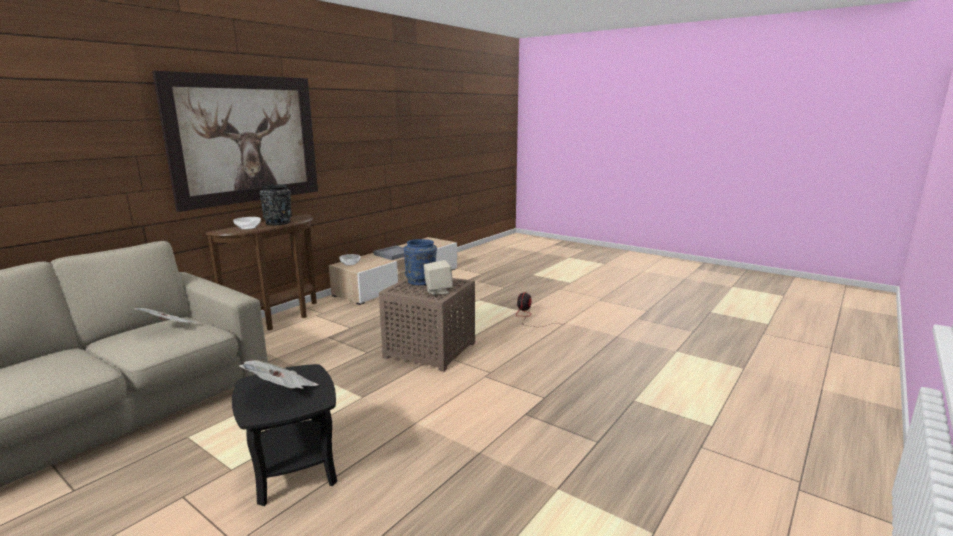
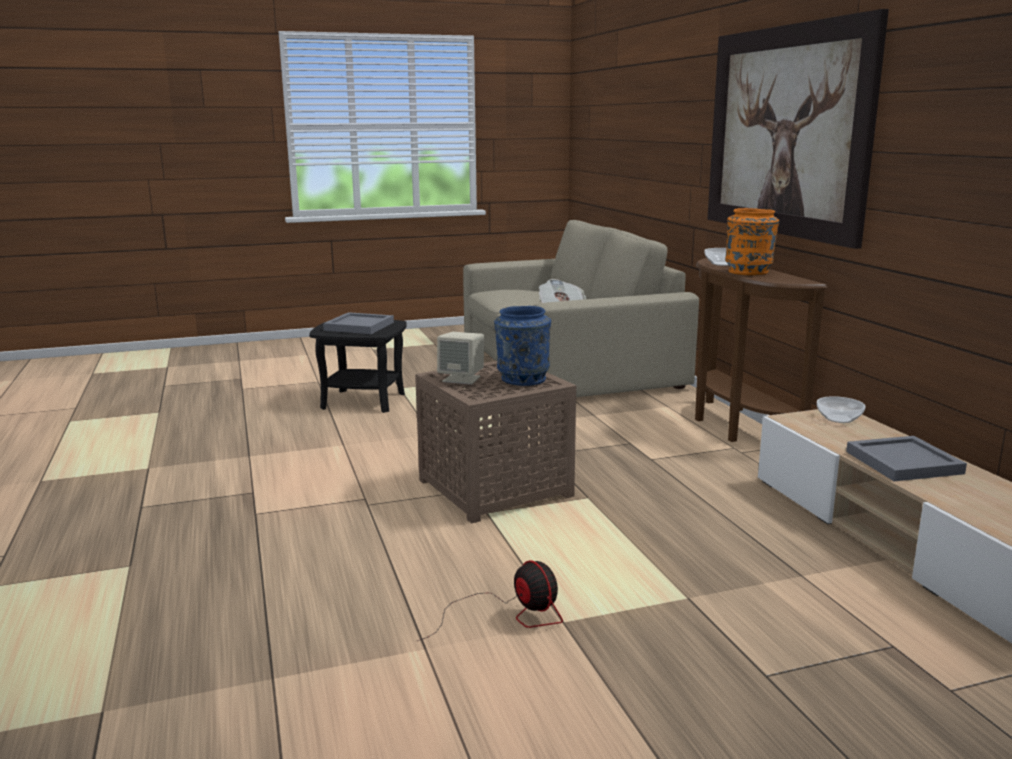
camera: 125 degrees right, 0 degrees up
(278, 222) = (749, 272): black vase -> orange vase
(282, 391) = (359, 326): newspaper -> grey tray

